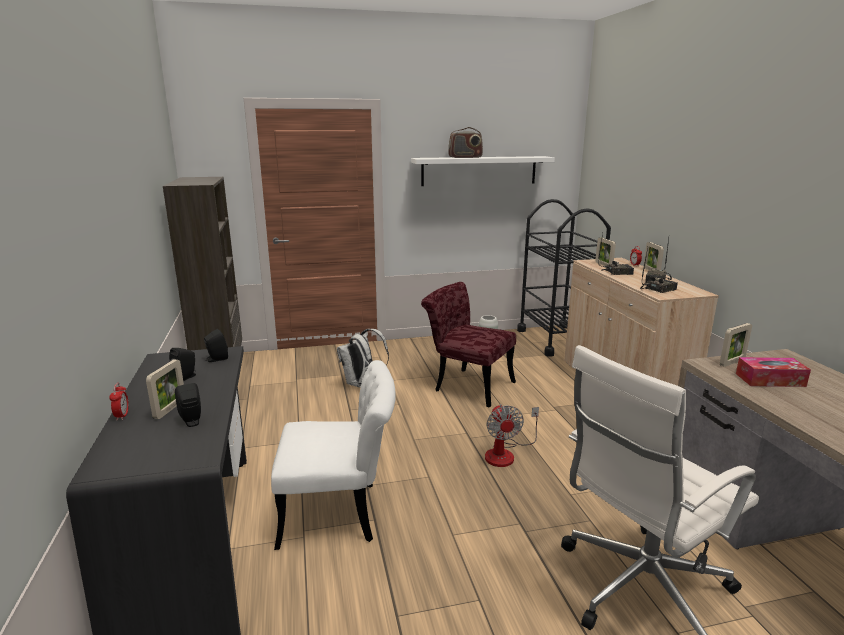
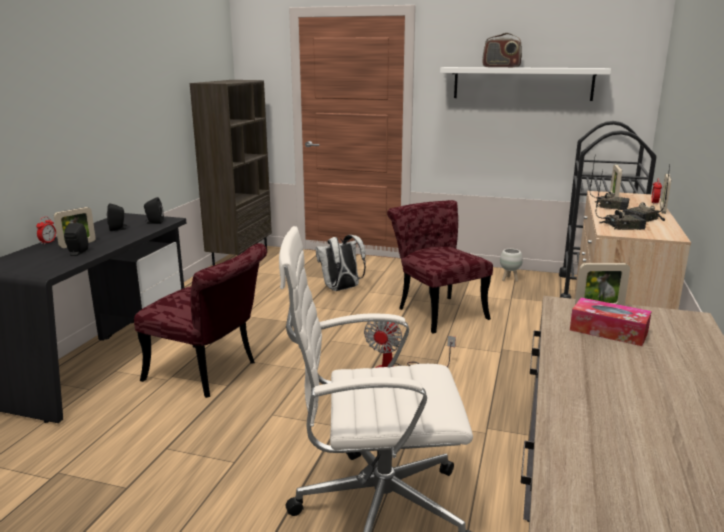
camera: 30 degrees right, 0 degrees up
(341, 513) = (210, 373): white chair -> red chair

